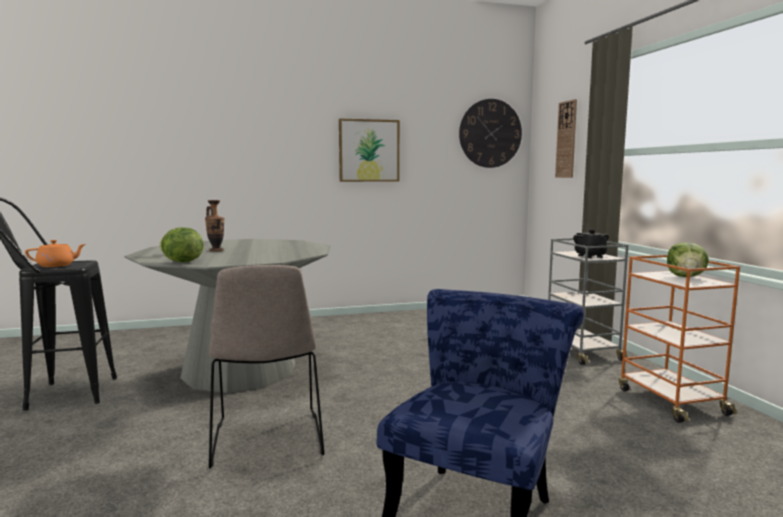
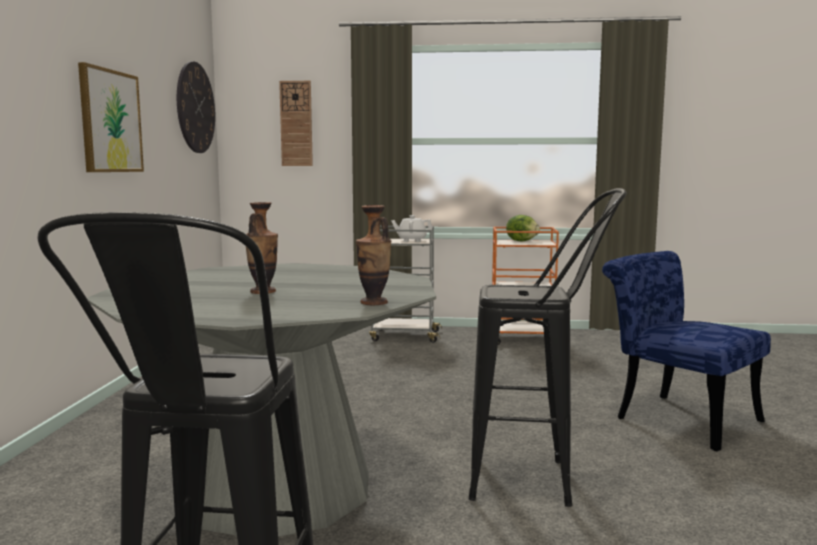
camera: 70 degrees left, 0 degrees up
(57, 265) = (225, 373): orange teapot -> none
(181, 262) = (374, 303): lettuce -> vase
(267, 442) = (539, 481): beige chair -> black stool
(590, 256) = (411, 241): black teapot -> white teapot

